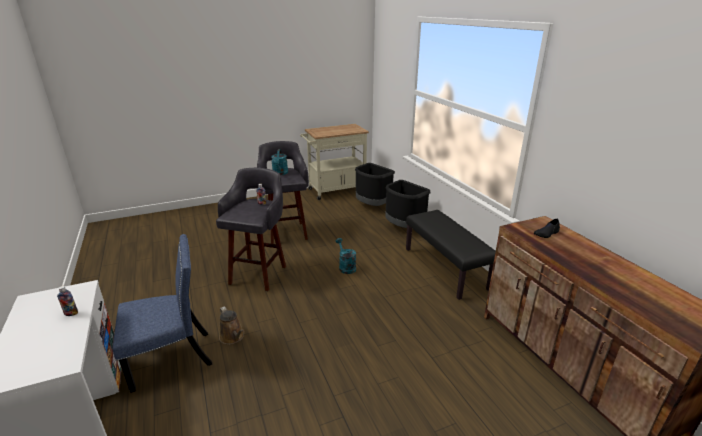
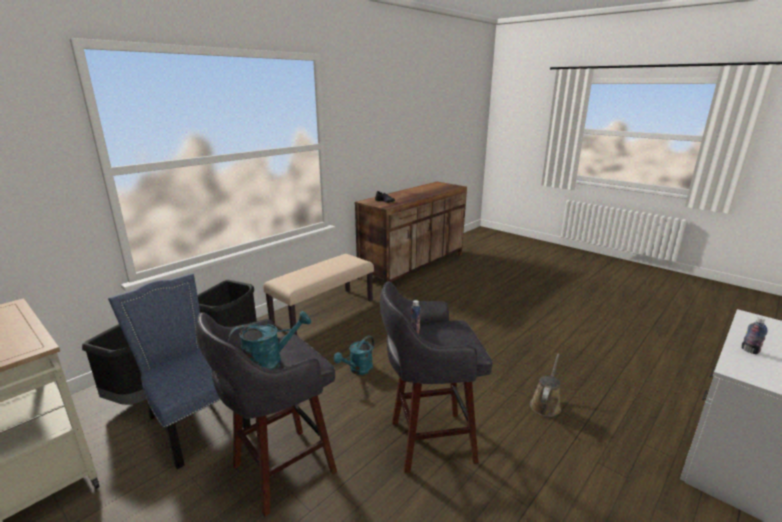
camera: 115 degrees left, 5 degrees down
(170, 359) = (623, 435): blue chair -> blue chair (196, 425)
(446, 268) = (323, 311): black bench -> beige bench

